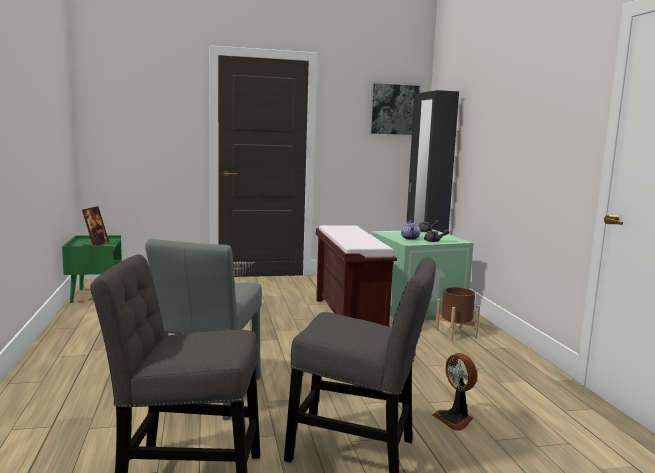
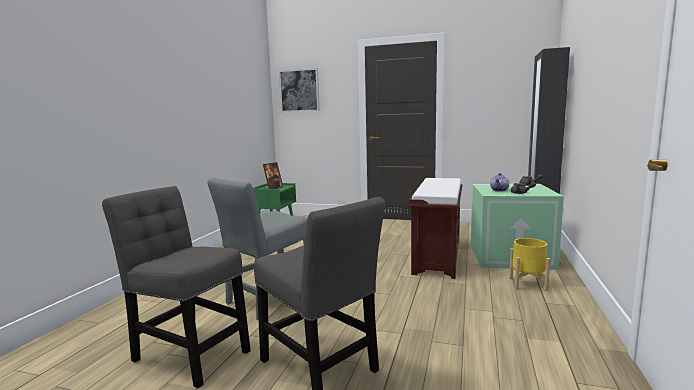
camera: 30 degrees right, 0 degrees up
(394, 109) = (519, 74): picture -> picture (299, 90)
(455, 419) = (440, 362): fan -> none
(456, 333) = (528, 284): brown planter -> yellow planter

